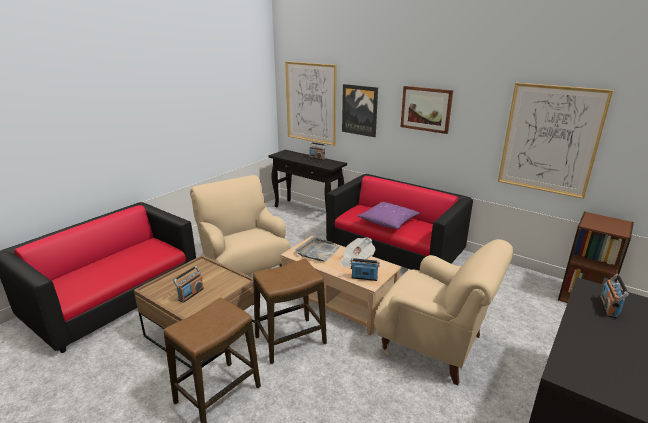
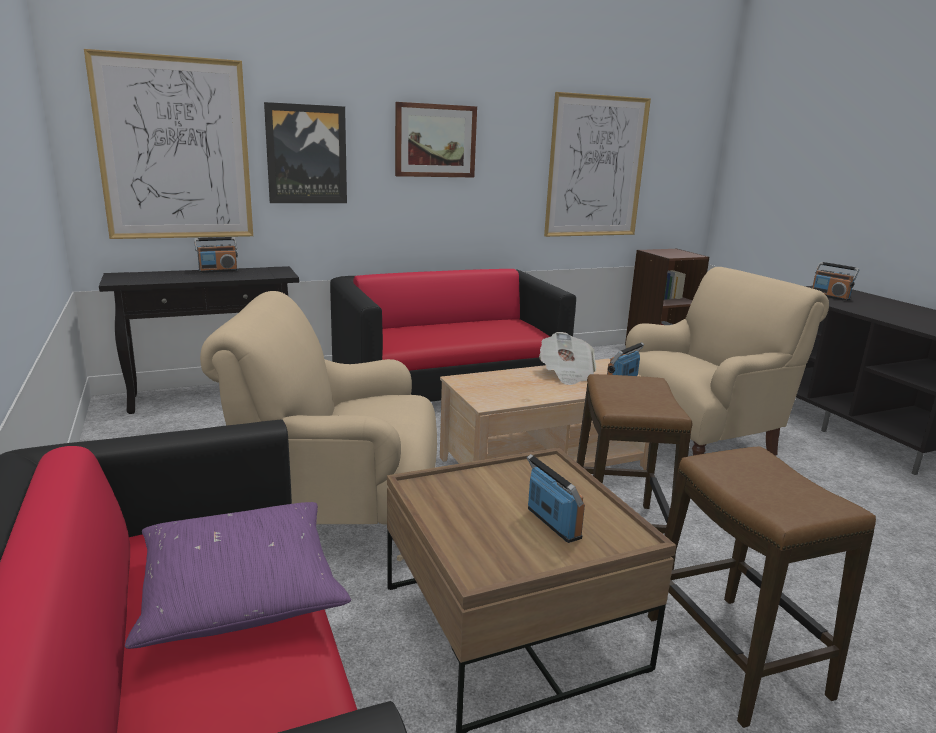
camera: 60 degrees left, 5 degrees down
(317, 251) = (504, 386): grey tray -> none
(388, 221) = (457, 332): purple pillow -> purple pillow (240, 590)

